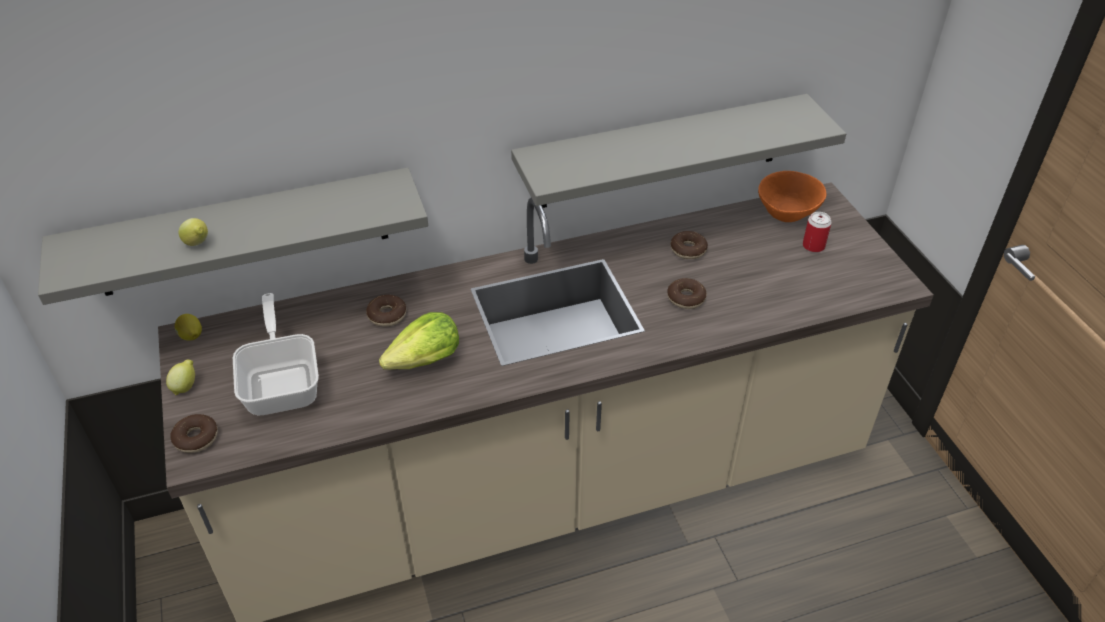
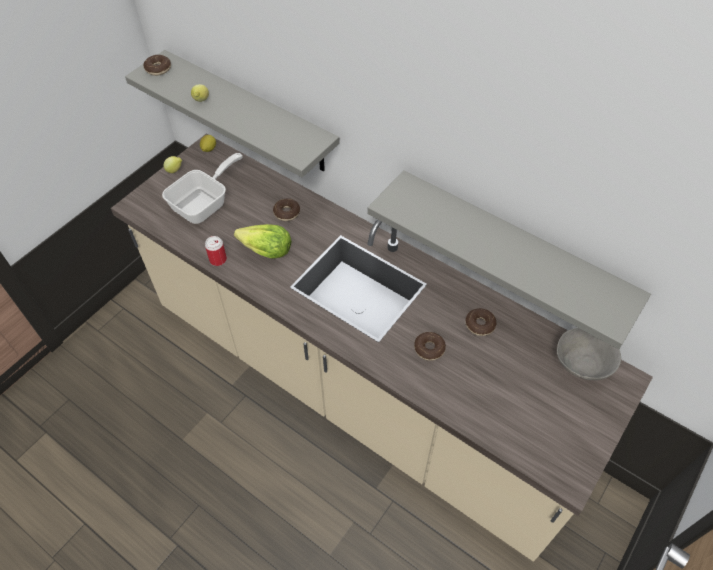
camera: 55 degrees right, 10 degrees up
(196, 438) = (146, 197): donut -> donut (158, 69)
(786, 212) = (582, 364): orange bowl -> grey bowl
(813, 246) = (559, 400): can -> can (218, 259)

